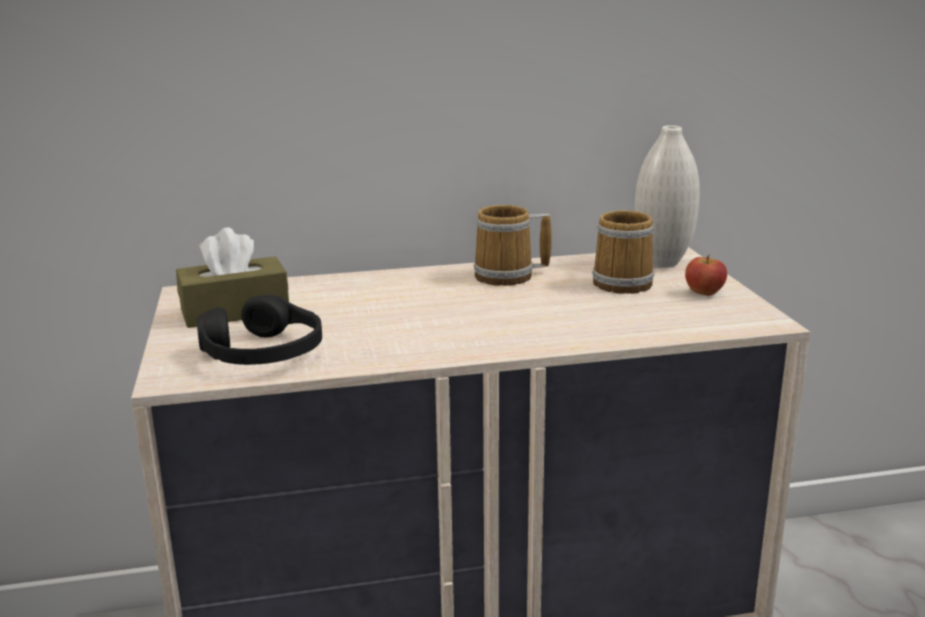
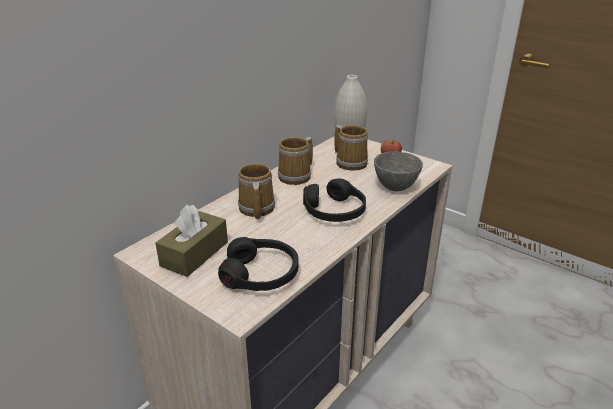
camera: 40 degrees left, 10 degrees up
(385, 293) = (255, 209): none -> mug
(483, 325) = (334, 211): none -> black headphones
(636, 327) = (394, 187): none -> grey bowl

